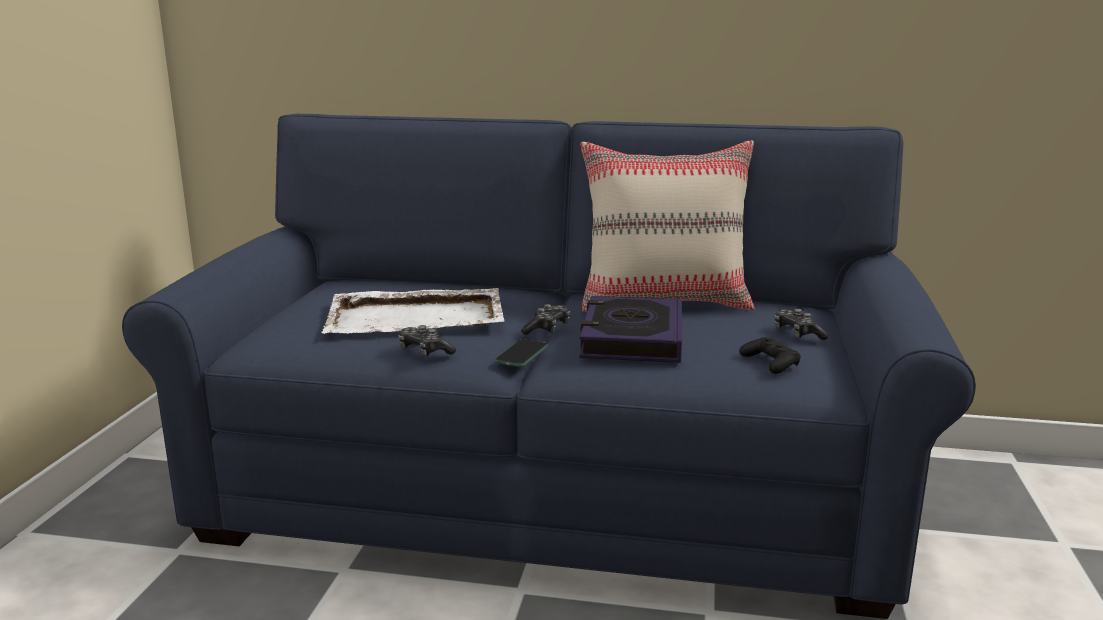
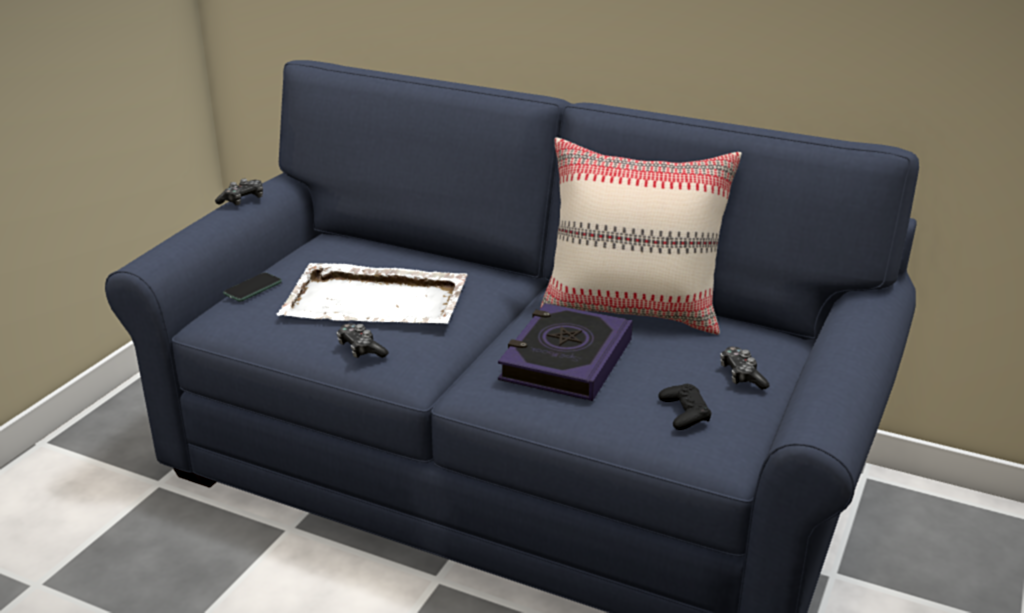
camera: 15 degrees right, 10 degrees up
(521, 355) = (450, 365): phone -> phone (253, 288)
(547, 329) = (493, 333): game controller -> game controller (242, 200)

